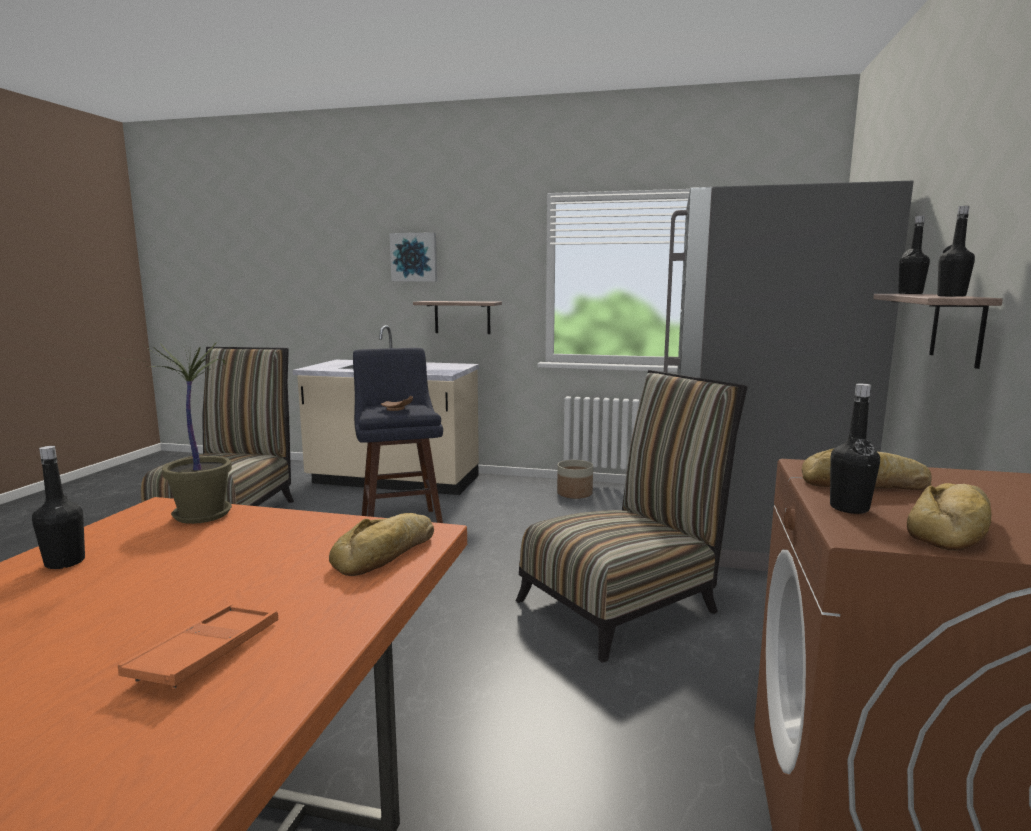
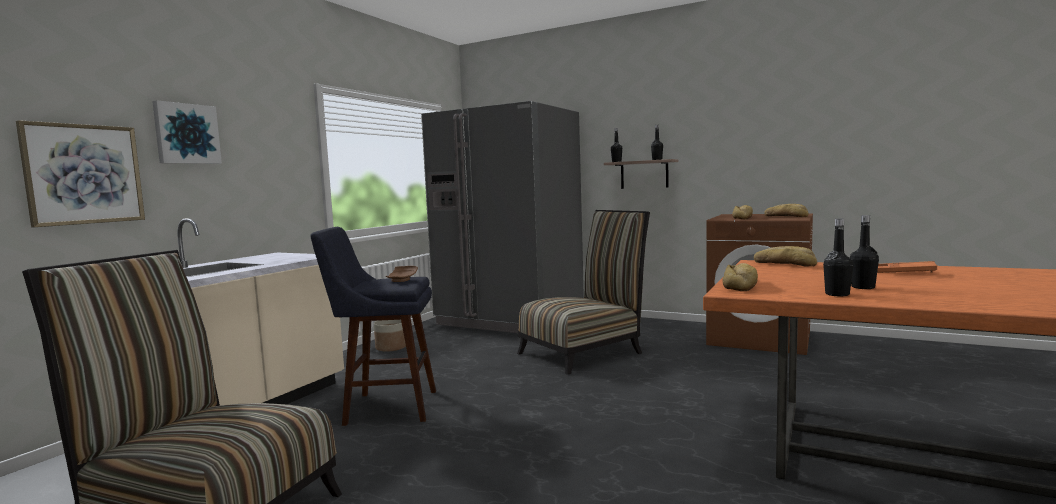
camera: 75 degrees left, 5 degrees down
(202, 514) = (741, 285): potted plant -> bread
(348, 289) = (84, 174): none -> picture
(462, 317) = (249, 204): shelf -> none
(625, 602) = (585, 352): chair -> chair turned 75 degrees clockwise
(849, 508) = (771, 218): black bottle -> black bottle (863, 287)

